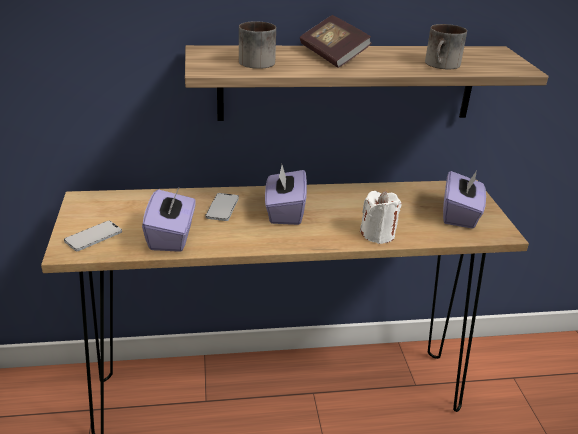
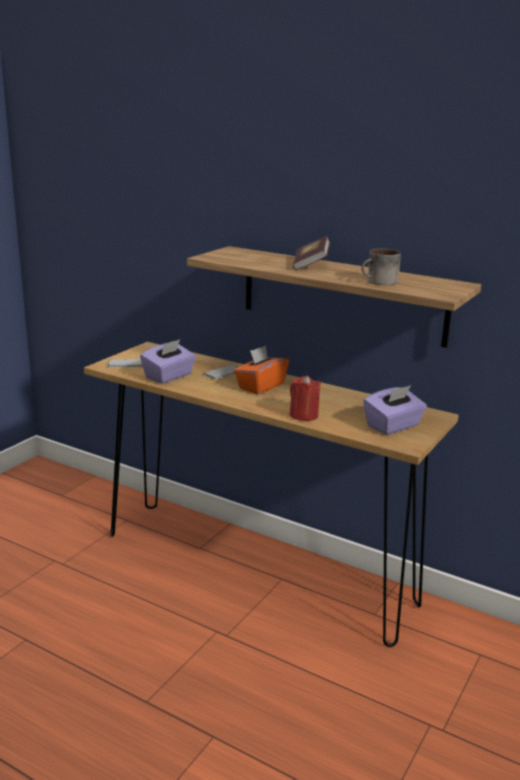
camera: 40 degrees right, 10 degrees down
(253, 61) = (248, 258): mug -> none
(284, 212) = (260, 386): purple tissue box -> orange tissue box
(378, 234) = (304, 415): white candle -> red candle

